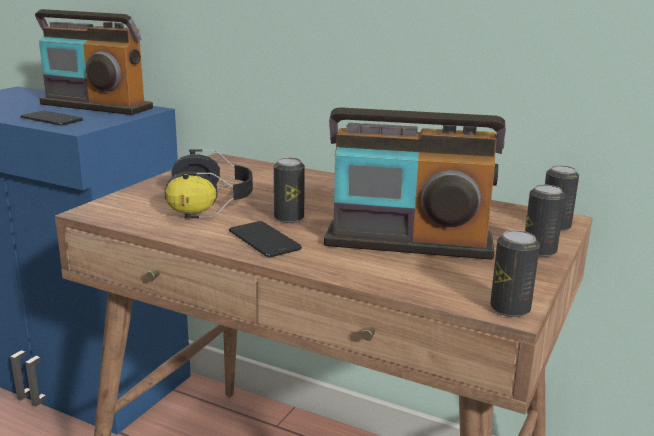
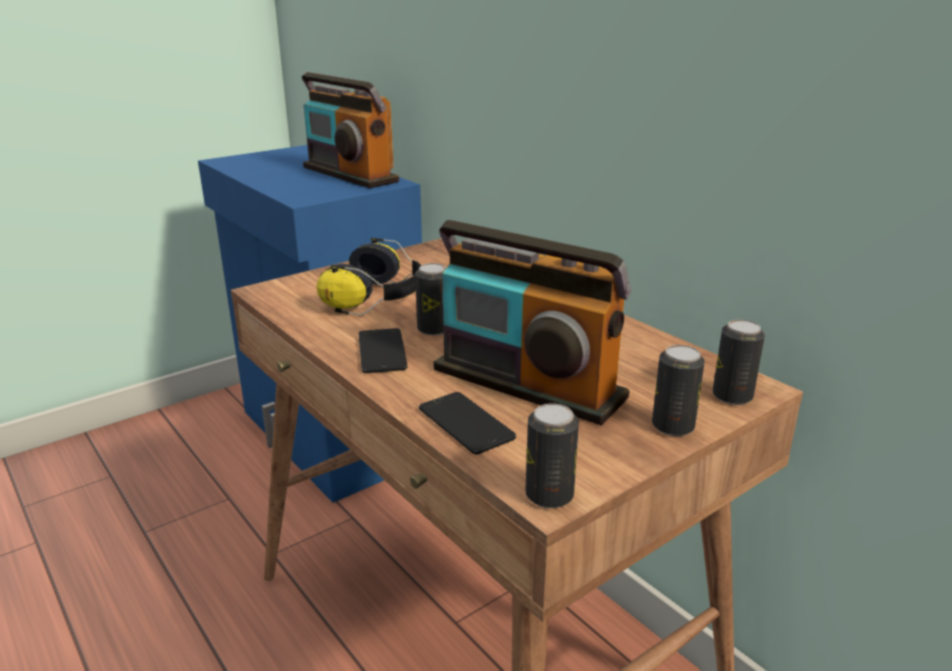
camera: 25 degrees right, 5 degrees up
(51, 119) = (293, 186): phone -> phone (465, 423)

